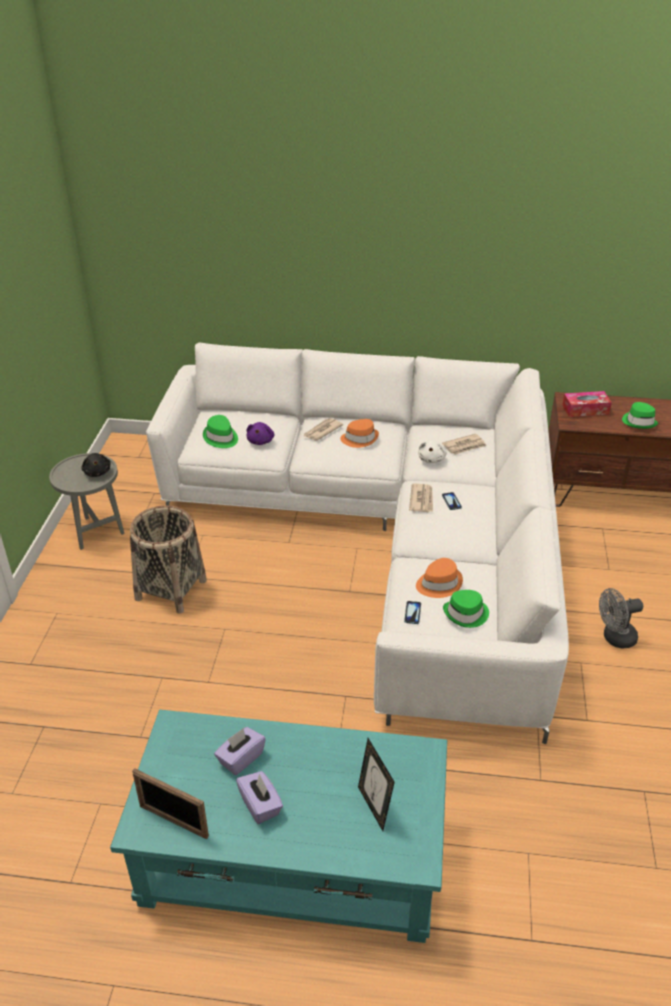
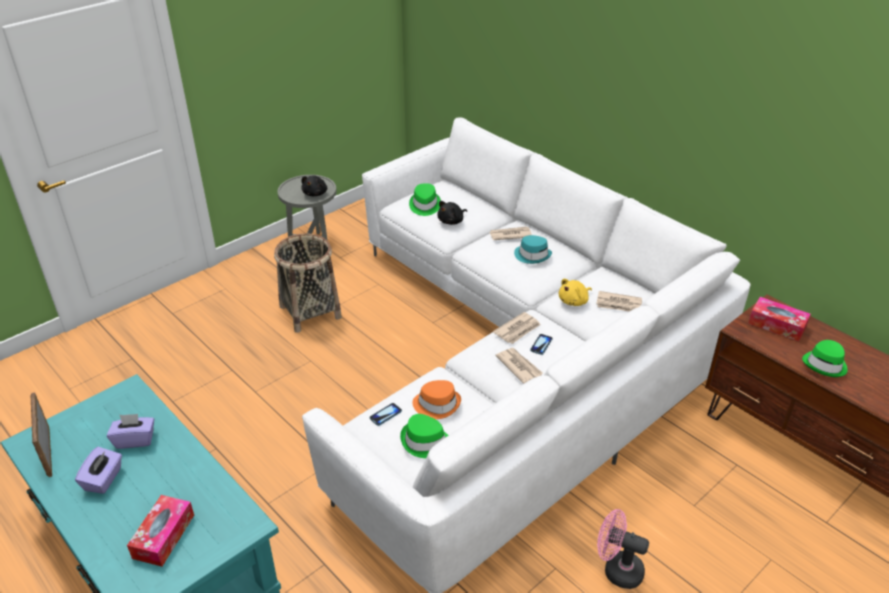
camera: 40 degrees right, 0 degrees up
(261, 441) = (452, 221): purple plush toy -> black plush toy
(360, 439) = (532, 255): orange hat -> turquoise hat
(374, 807) = (163, 536): picture frame -> tissue box
(431, 459) = (574, 301): white plush toy -> yellow plush toy
(456, 525) = (519, 366): none -> newspaper
(614, 638) = (617, 569): grey fan -> pink fan

